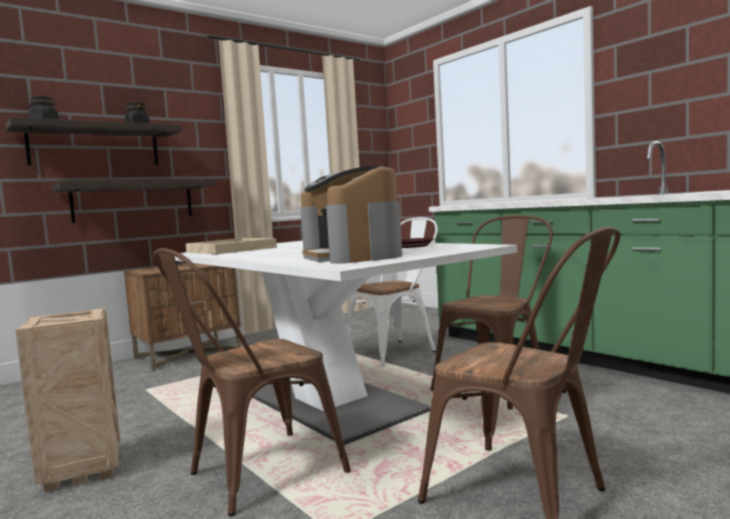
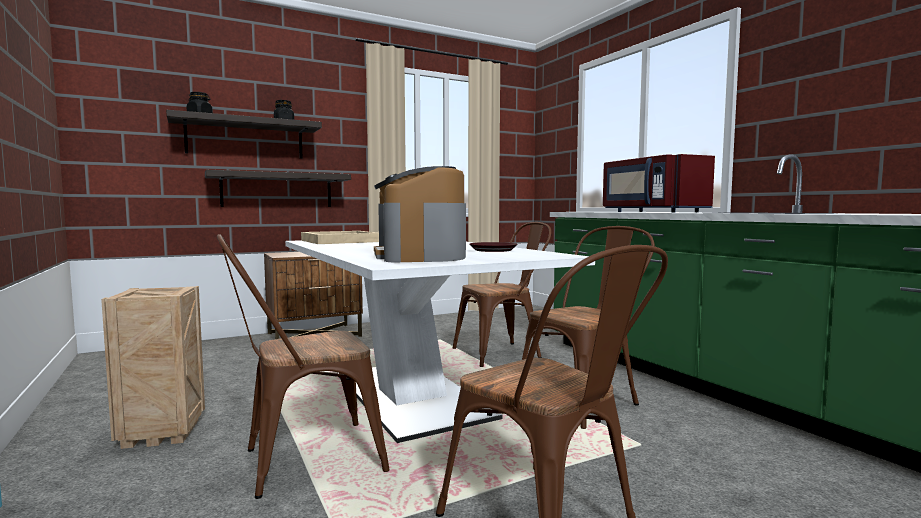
camera: 10 degrees right, 0 degrees up
(396, 351) = (503, 353): white chair -> brown chair
(531, 200) = (651, 212): none -> red microwave

